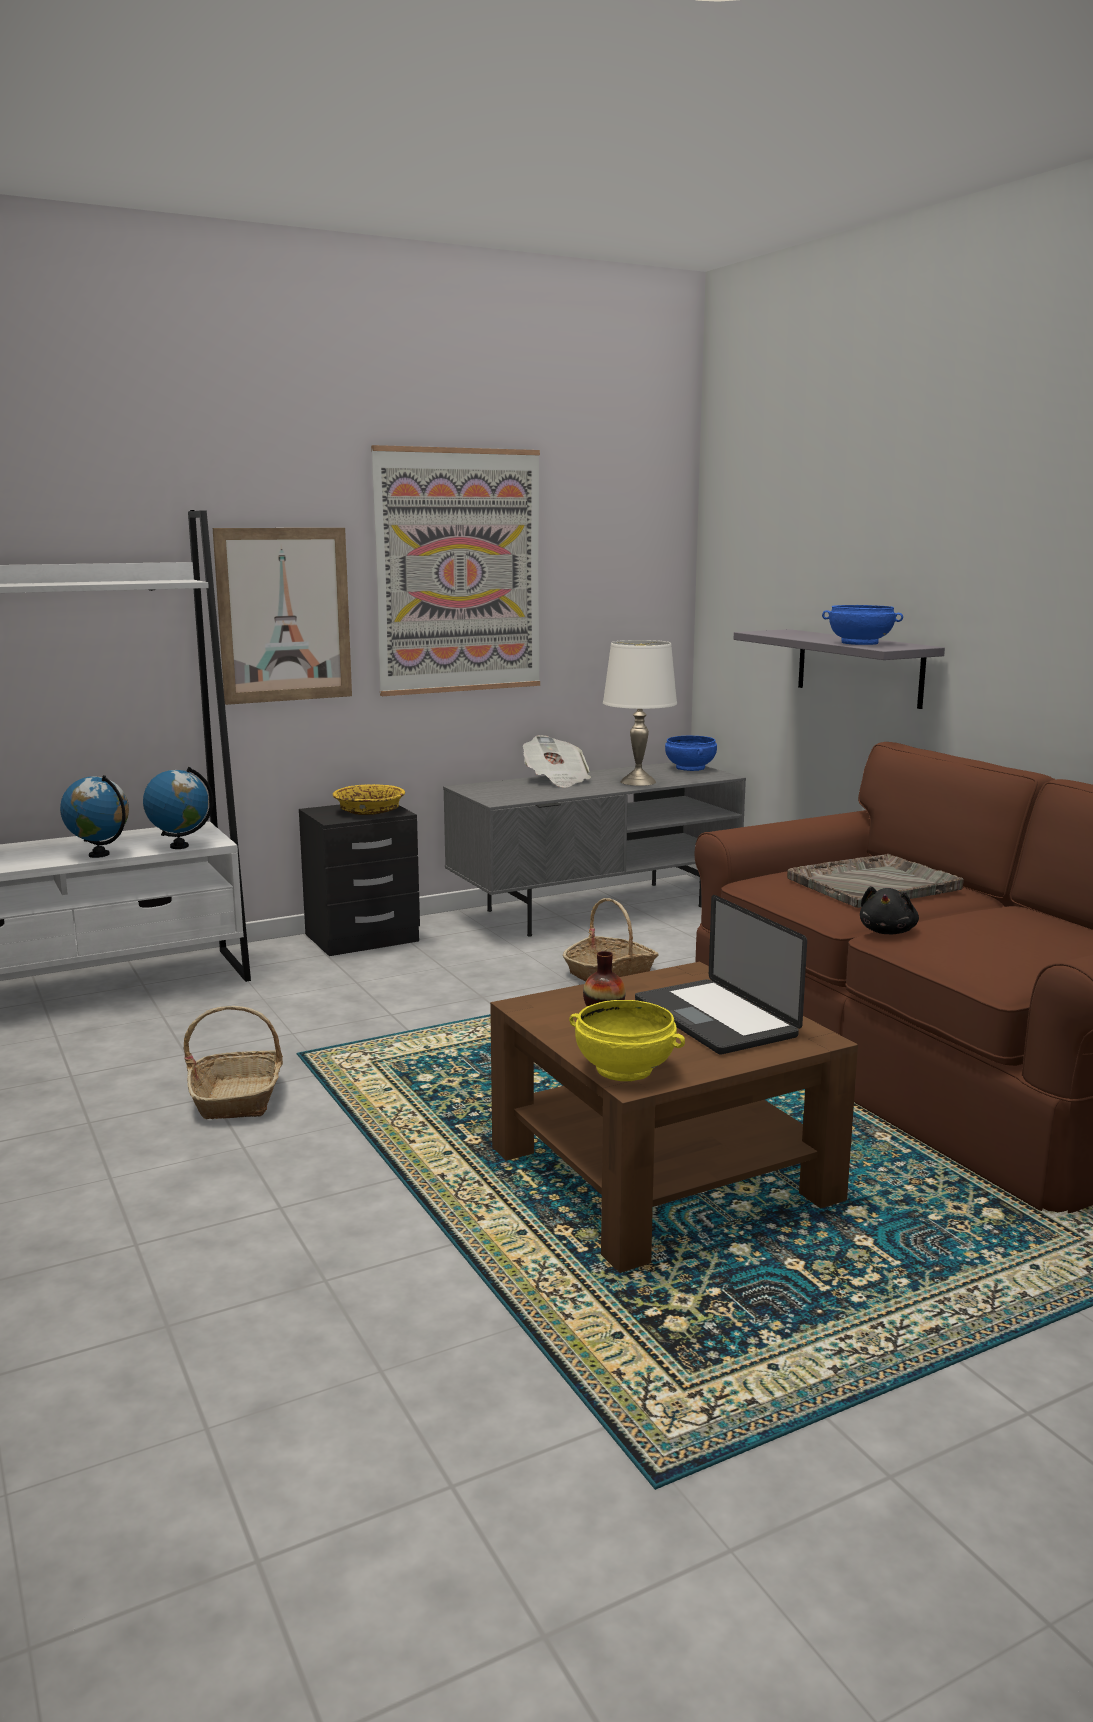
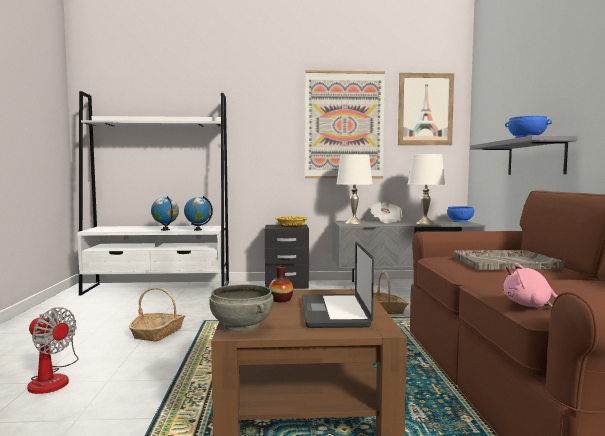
camera: 25 degrees right, 10 degrees down
(164, 1229) = (53, 378): none -> fan
(284, 615) = (263, 141): picture -> picture (425, 109)
(503, 792) = (354, 223): none -> white table lamp
(624, 1070) = (241, 326): yellow bowl -> grey bowl
(888, 932) = (487, 282): black plush toy -> none
(985, 972) = (530, 305): none -> pink plush toy

